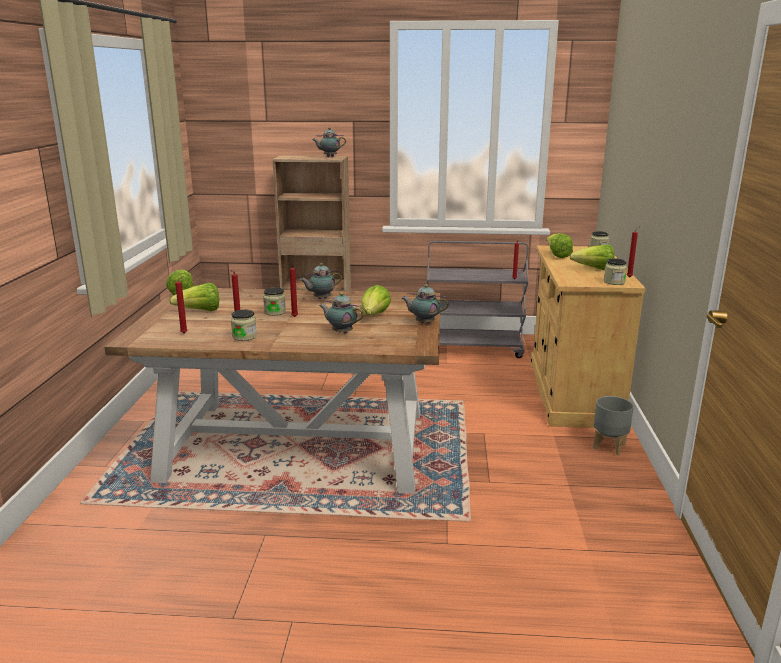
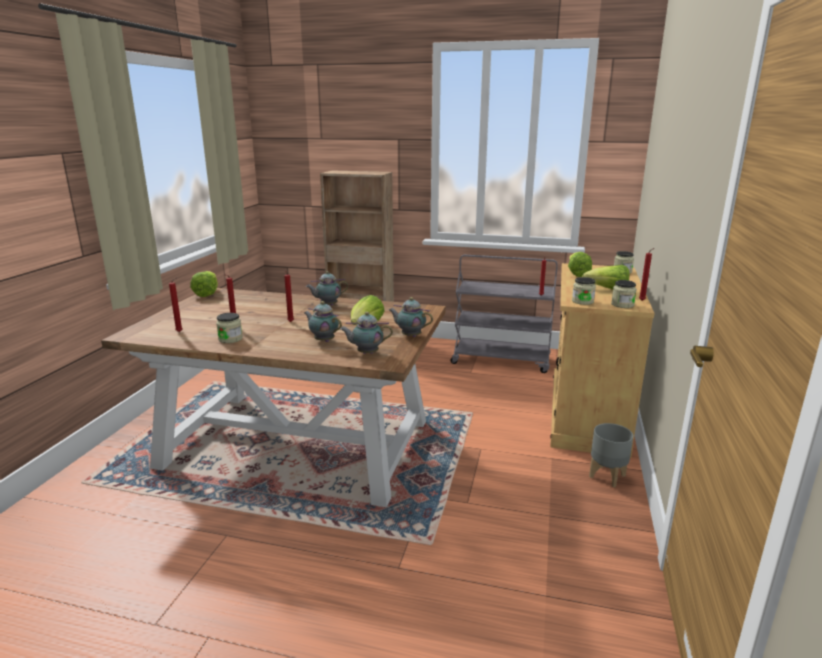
camera: 10 degrees right, 0 degrees up
(200, 311) = (210, 311): lettuce -> none
(275, 312) = (276, 316): jar -> jar (582, 301)
(329, 157) = (373, 172): teapot -> teapot (366, 353)

